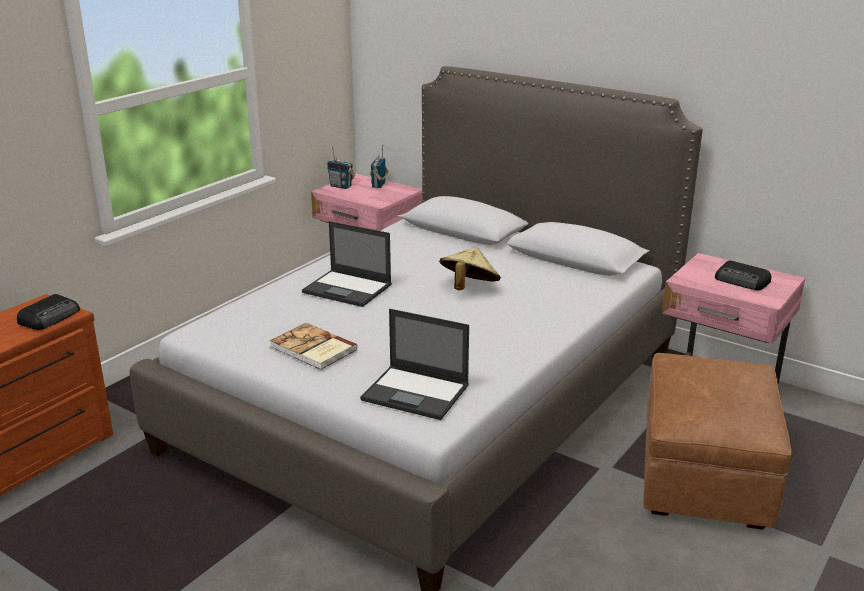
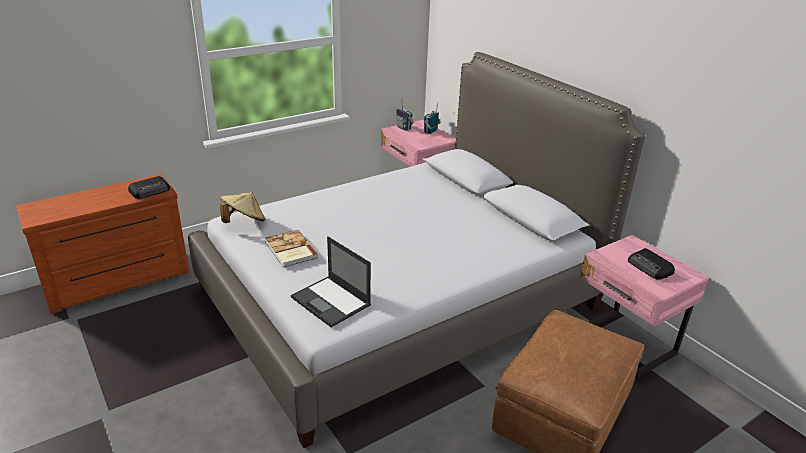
camera: 20 degrees right, 5 degrees up
(348, 289) = (348, 209): laptop -> none
(468, 288) = (432, 226): beige hat -> beige hat (244, 222)

